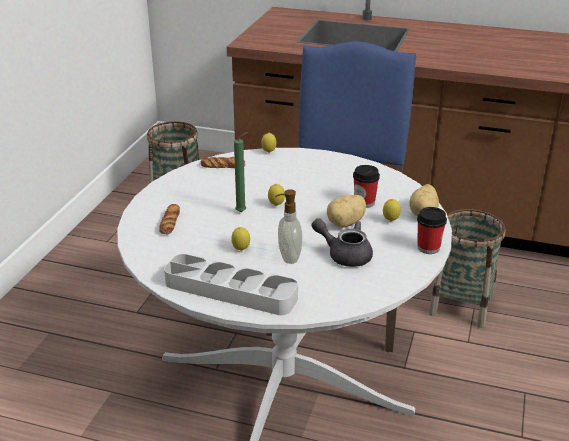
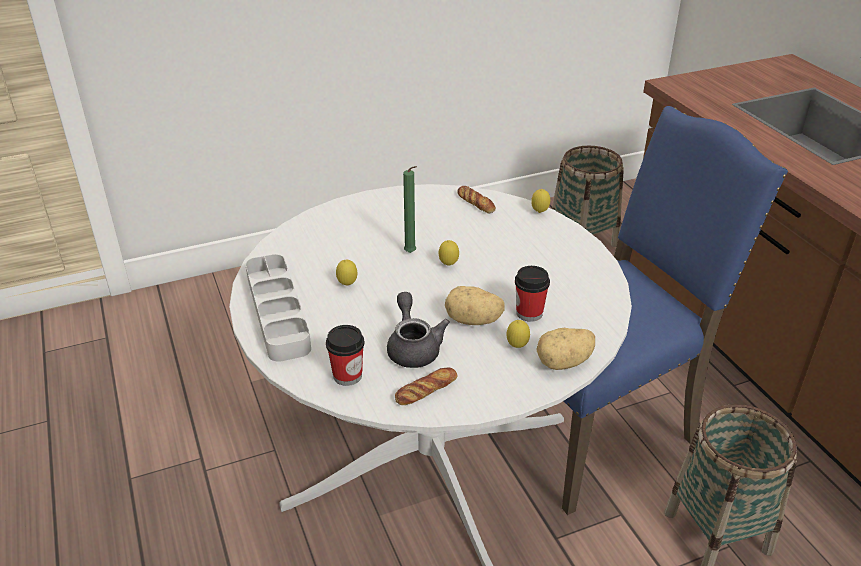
camera: 50 degrees right, 5 degrees up
(170, 222) = (345, 228): bread -> bread (426, 390)
(288, 257) = (367, 316): soap dispenser -> none
(428, 248) = (497, 397): cup -> cup (347, 375)

